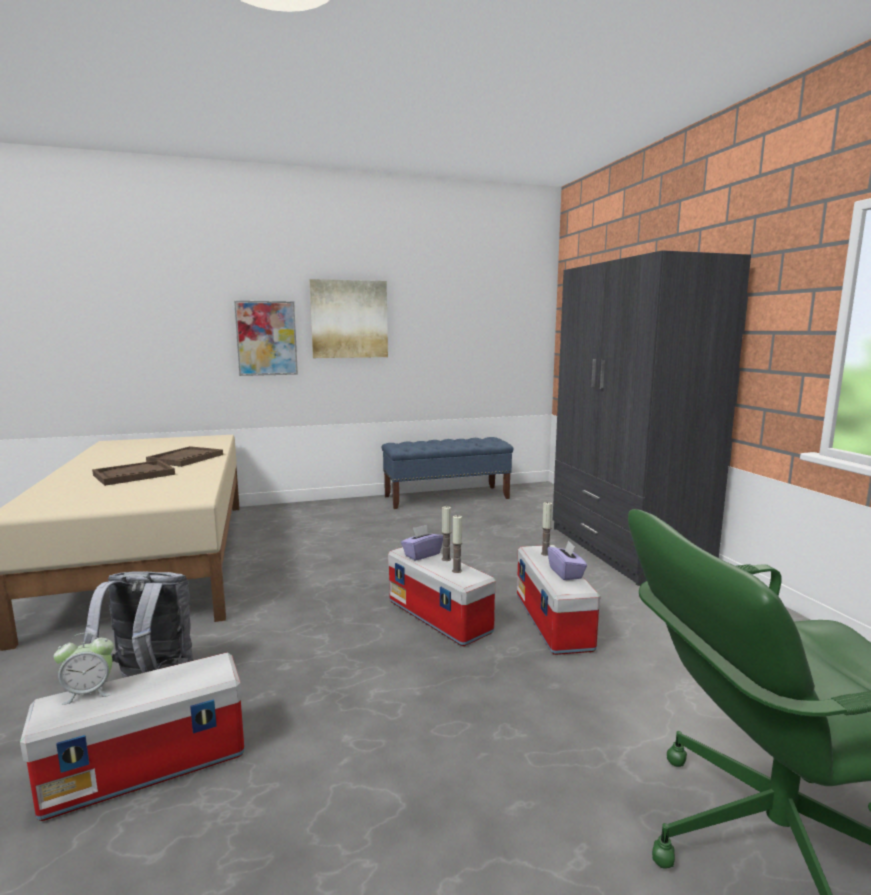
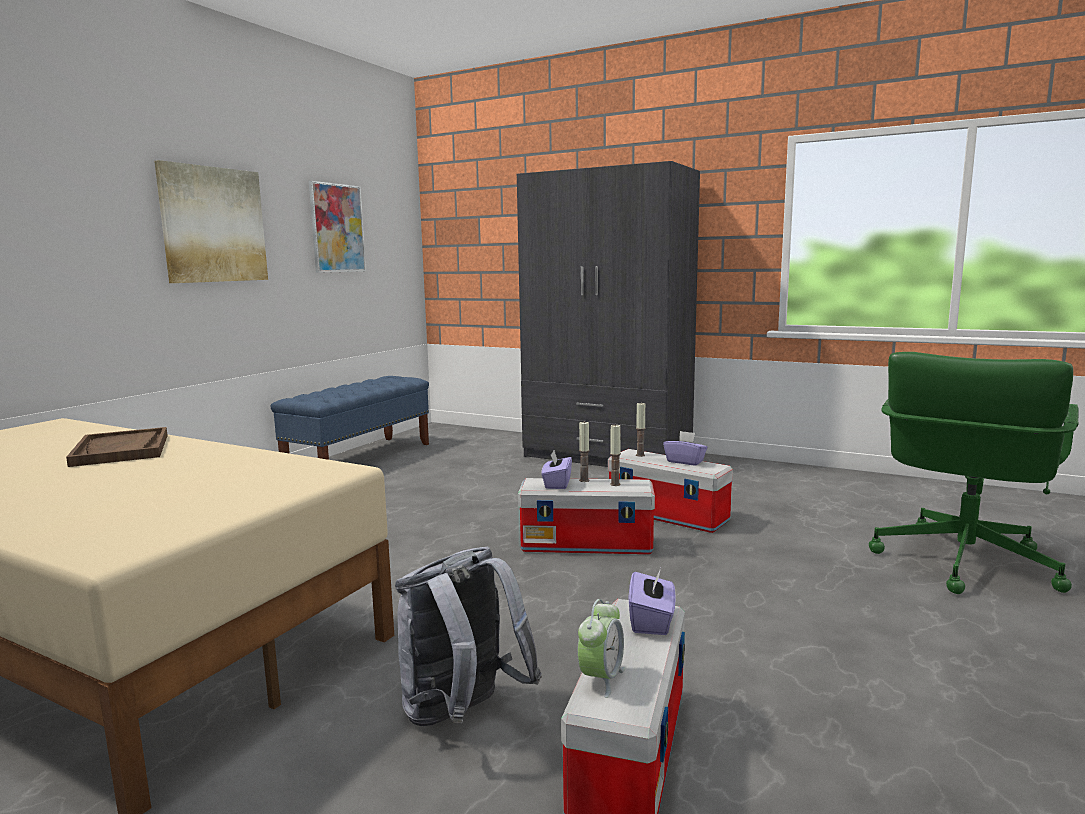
camera: 45 degrees left, 0 degrees up
(134, 475) = (122, 479): brown tray -> none
(197, 678) = (651, 621): none -> purple tissue box
(266, 338) = (97, 252): picture -> picture (337, 228)

